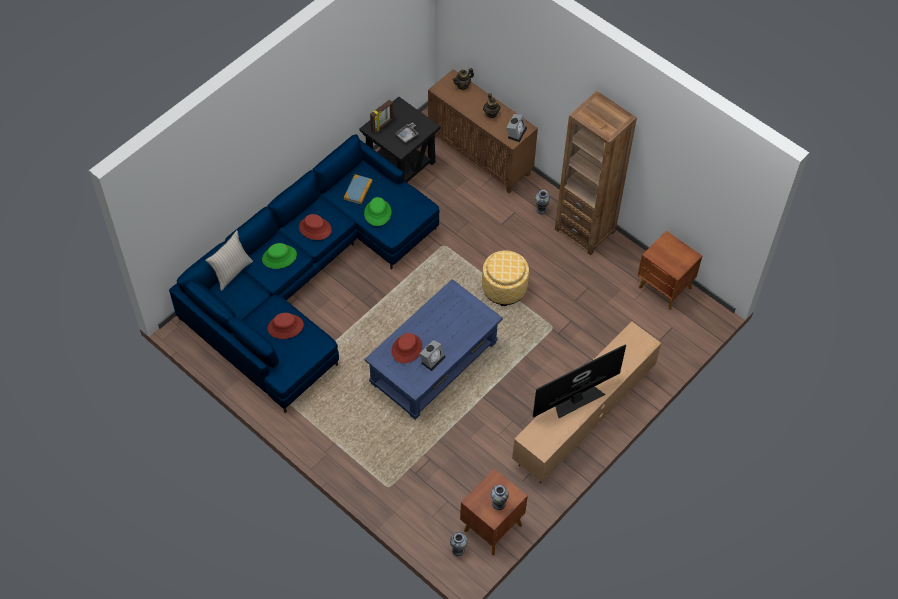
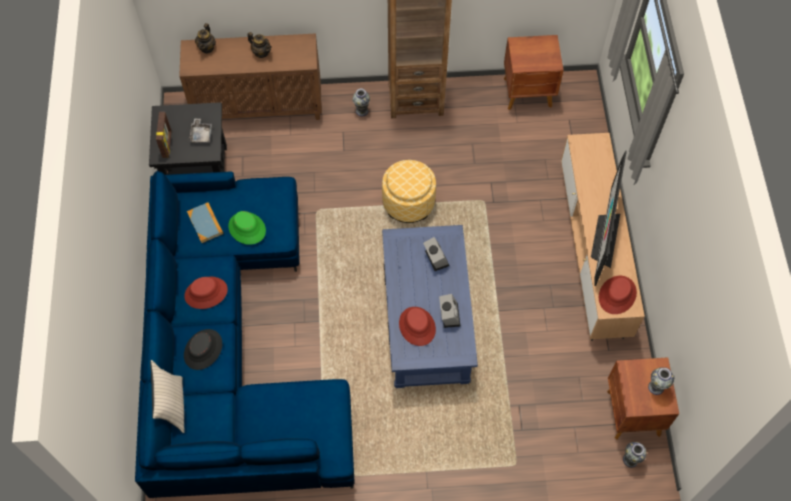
camera: 45 degrees left, 5 degrees up
(279, 257) = (203, 349): green hat -> black hat
(285, 327) = (285, 409): red hat -> red hat (617, 295)
(516, 132) = (302, 51): alarm clock -> alarm clock (435, 258)

